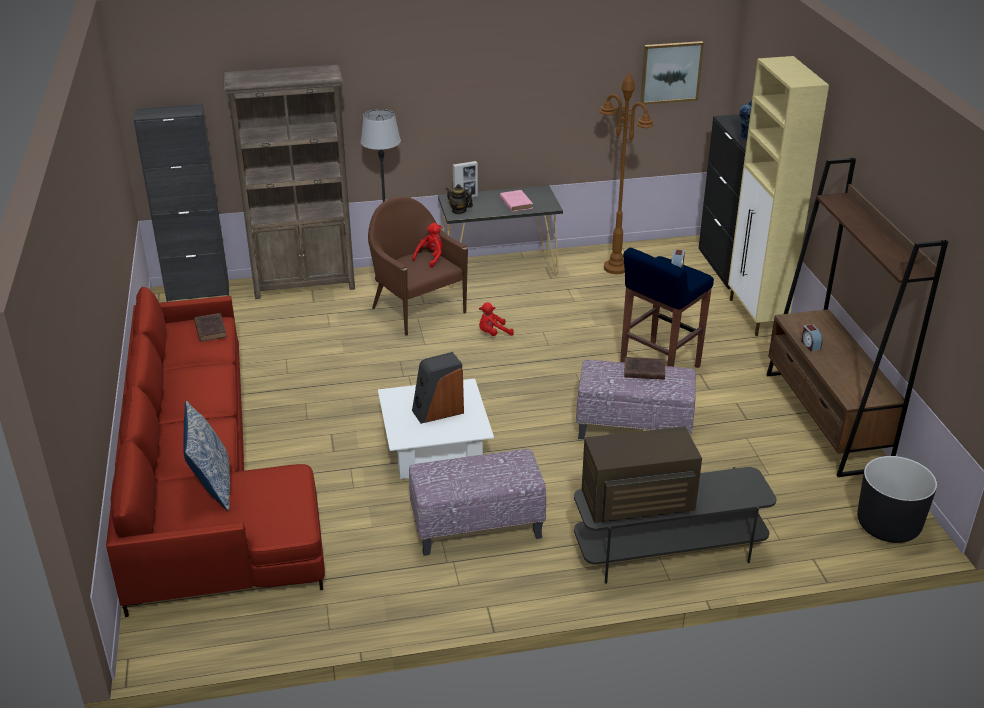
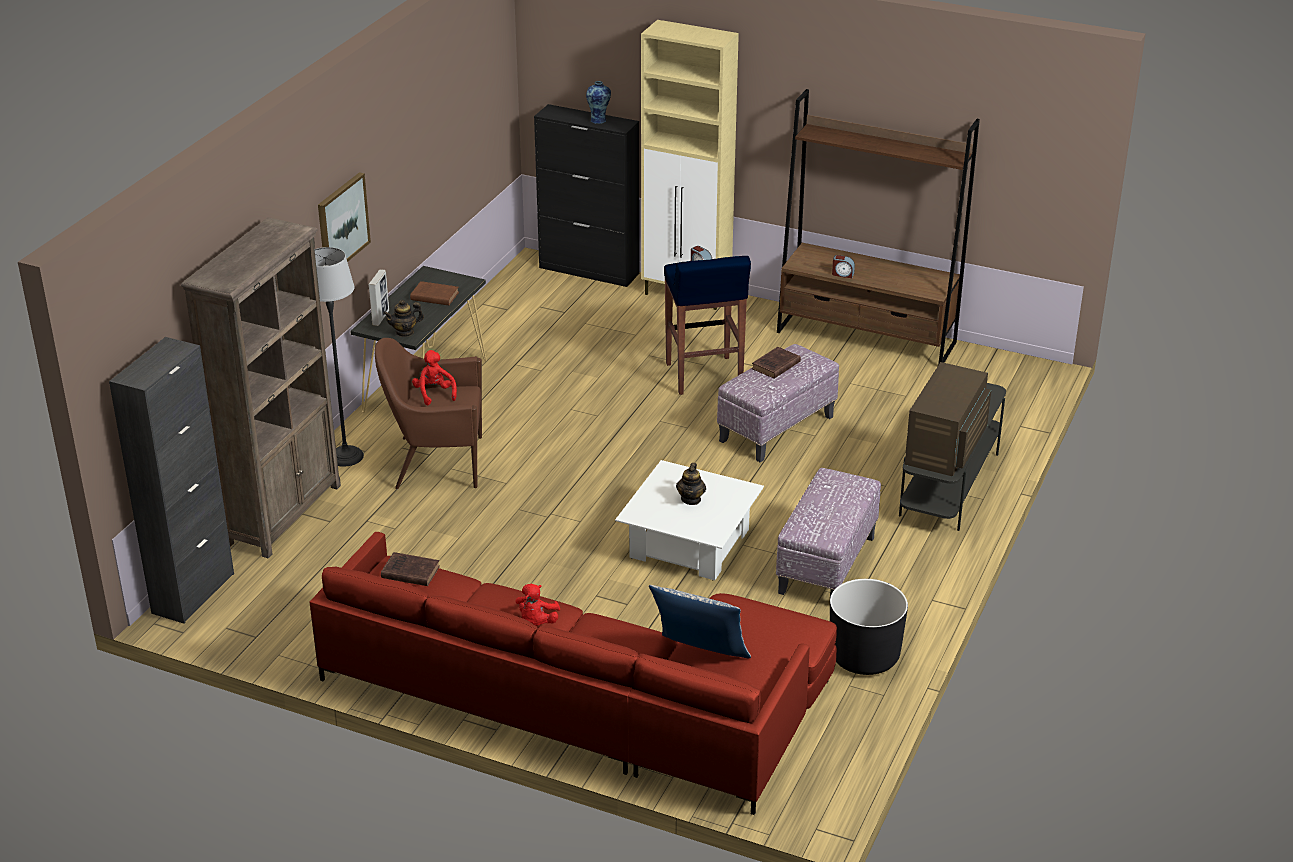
camera: 55 degrees left, 0 degrees up
(438, 411) = (691, 499): speaker -> teapot
(493, 333) = (539, 437): red plush toy -> red plush toy (537, 622)
(516, 202) = (433, 296): pink book -> brown book
(616, 268) = (513, 323): brown floor lamp -> none
(670, 72) = (481, 86): picture -> picture (342, 223)
(888, 525) = (1015, 376): black planter -> black planter (864, 656)

